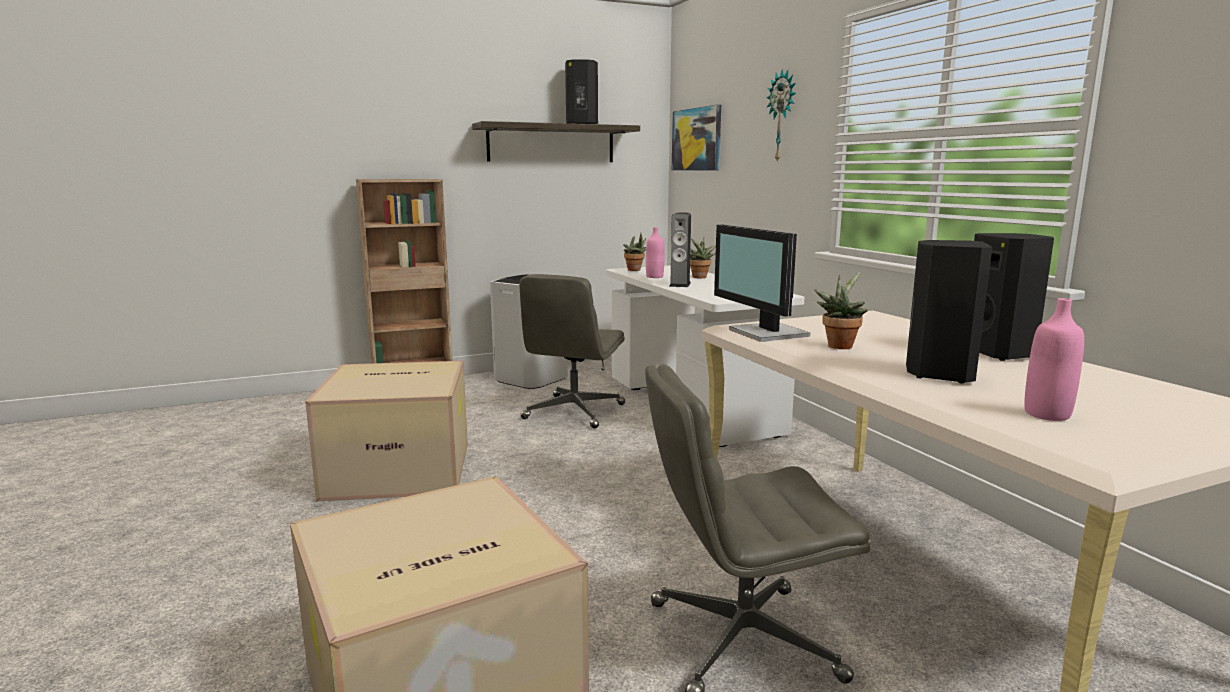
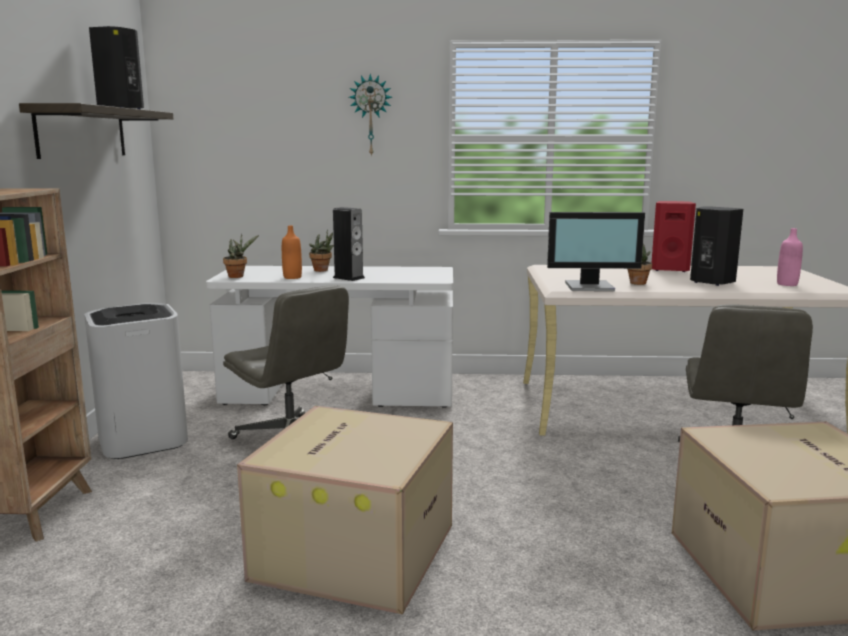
camera: 65 degrees left, 0 degrees up
(654, 277) = (292, 277): pink bottle -> orange bottle
(696, 139) = (219, 130): picture -> none
(1001, 353) = (669, 269): black speaker -> red speaker

